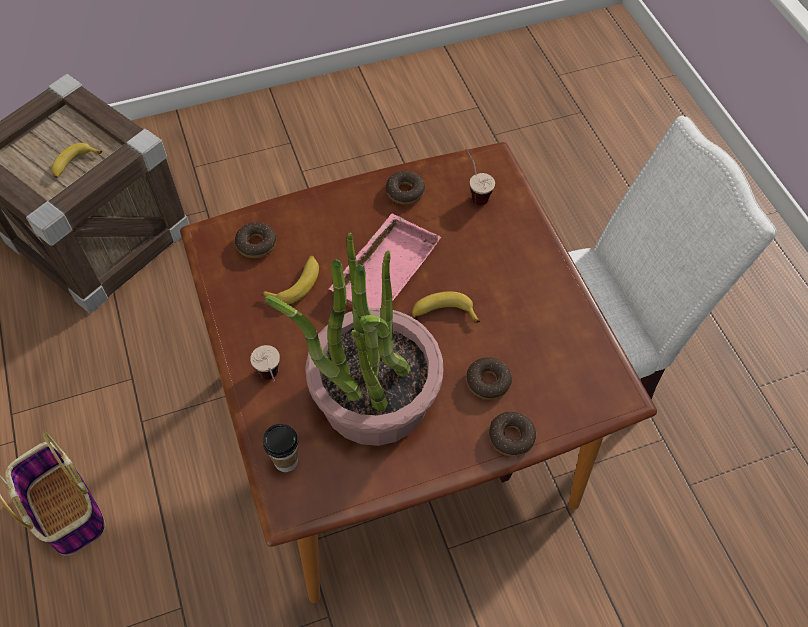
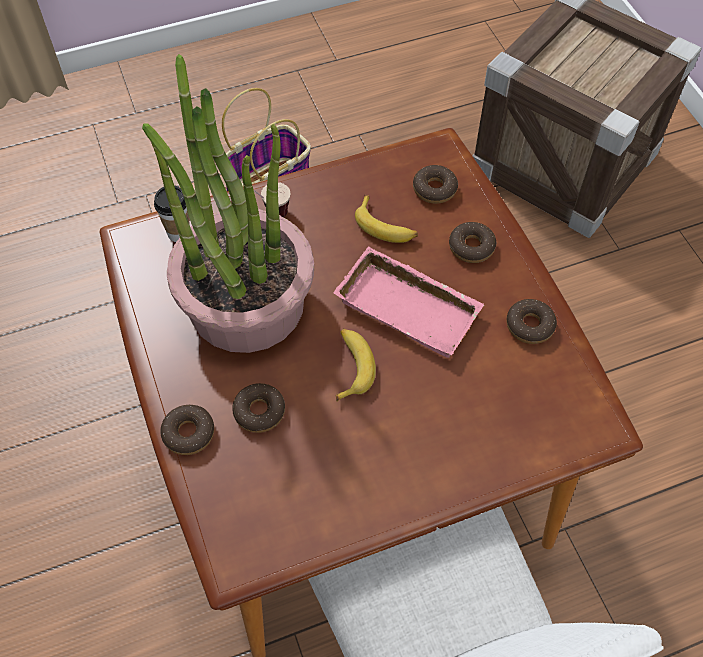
camera: 90 degrees right, 0 degrees up
(74, 164) = (580, 78): banana -> none
(324, 222) = (471, 247): none -> donut
(474, 191) = (542, 404): cup -> none

